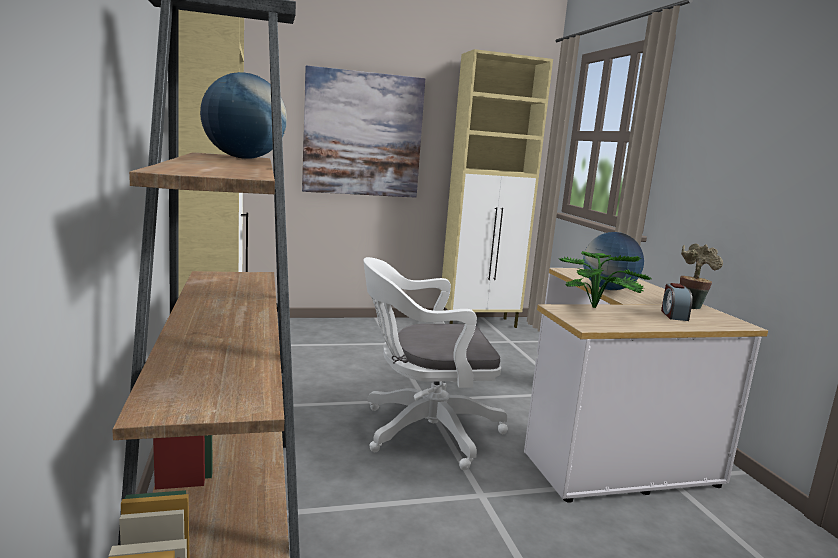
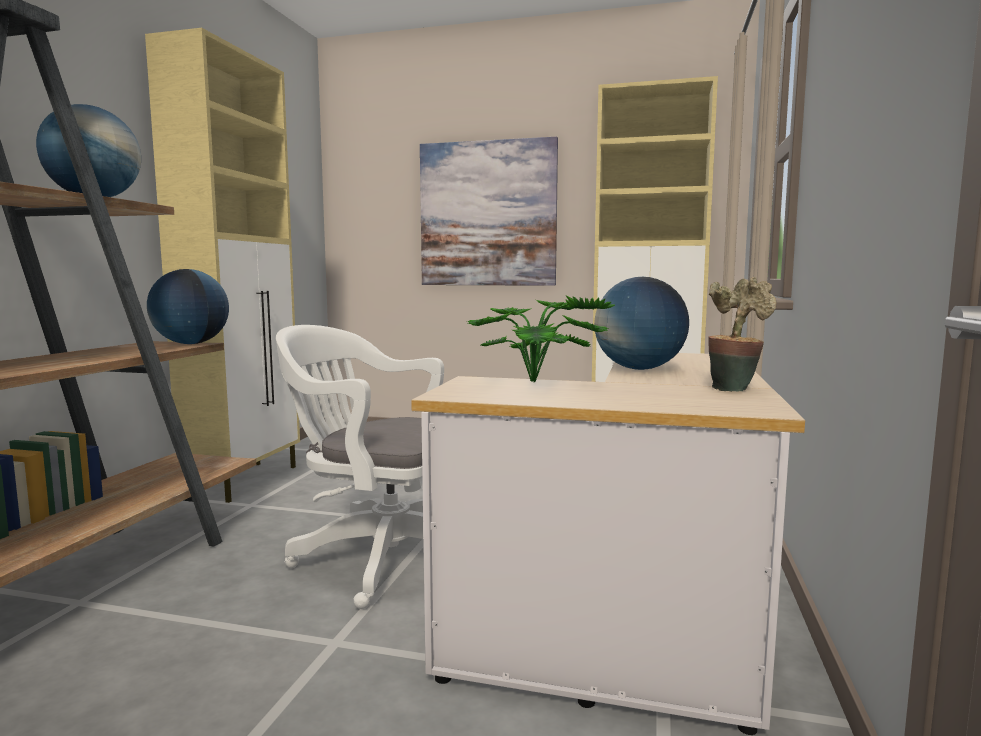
camera: 30 degrees right, 5 degrees down
(255, 276) = (191, 344): none -> globe
(673, 315) = (653, 394): alarm clock -> none

